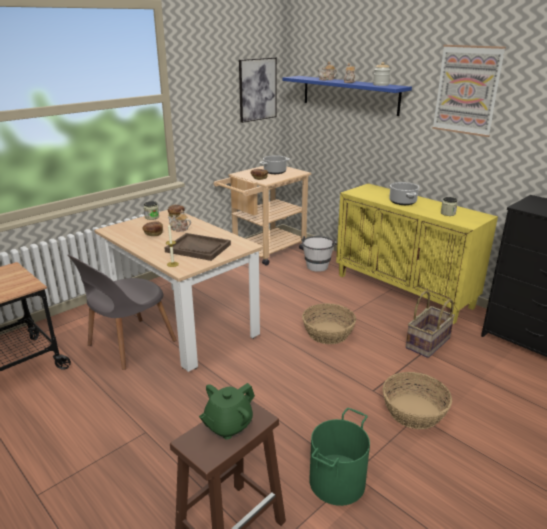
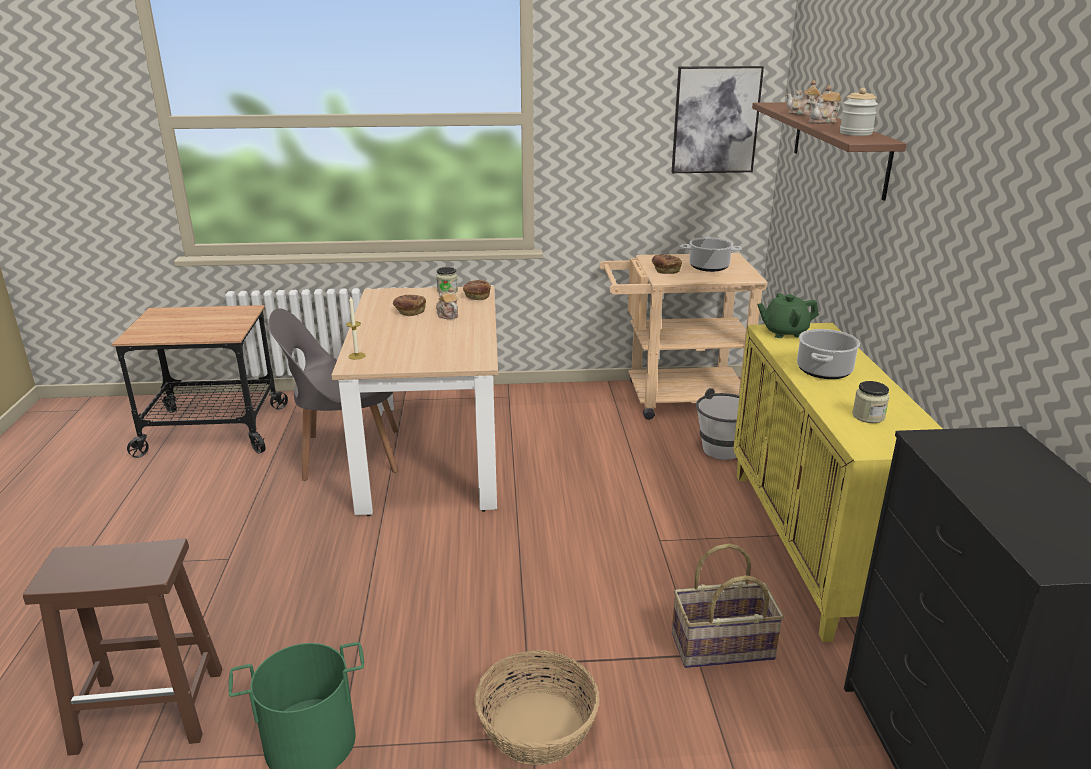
camera: 40 degrees right, 0 degrees up
(198, 248) = (419, 346): brown tray -> none
(228, 425) = (118, 561): green teapot -> green teapot (784, 332)
(328, 333) = (589, 552): basket -> none
(349, 94) = (838, 147): blue shelf -> brown shelf
(467, 90) = (972, 164): picture -> none

